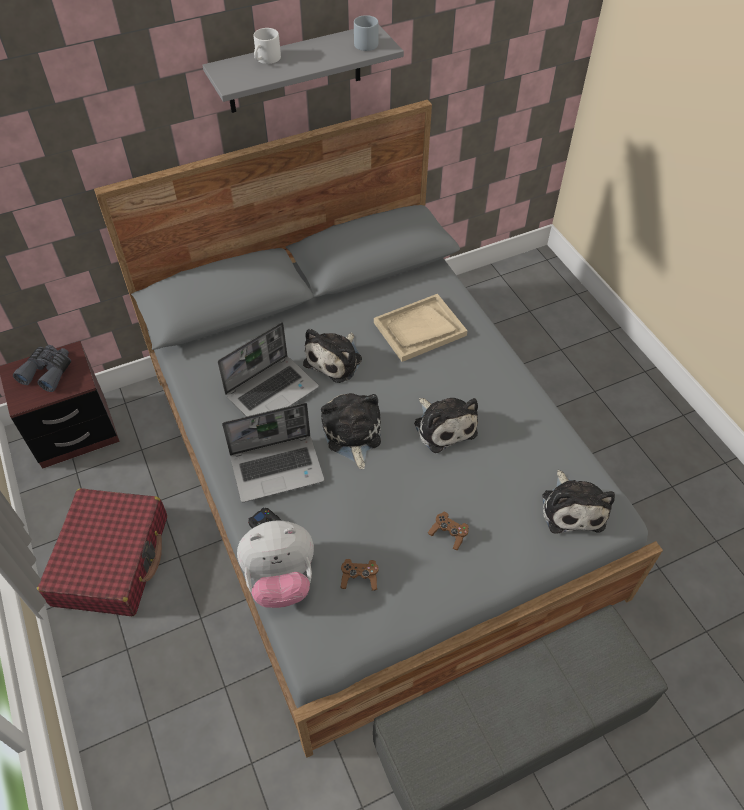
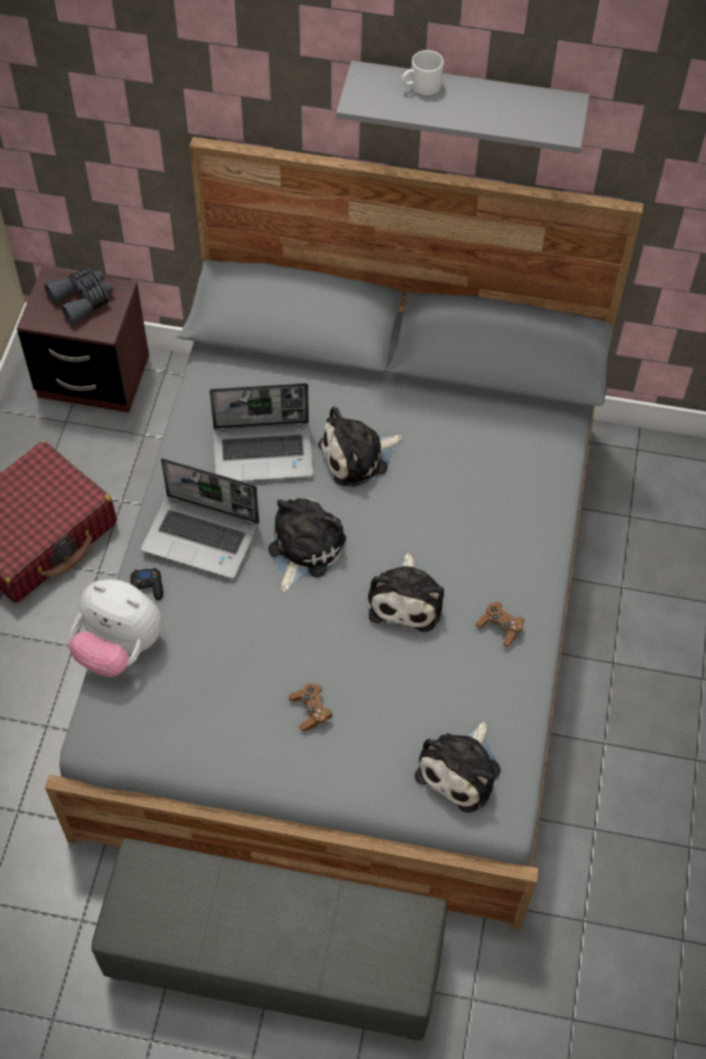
camera: 35 degrees right, 5 degrees up
(359, 578) = (187, 693): brown game controller -> brown game controller (500, 627)
(365, 42) = (548, 114): grey mug -> none
(419, 329) = (478, 475): beige tray -> none

